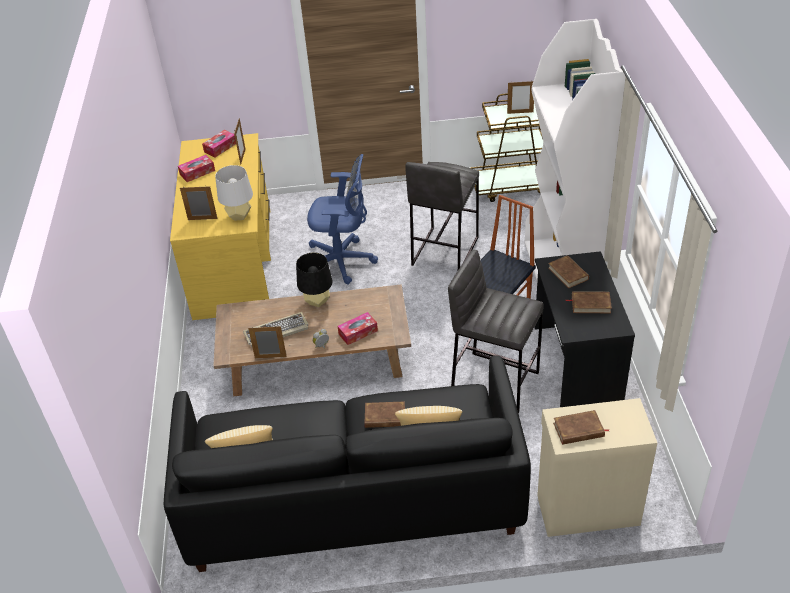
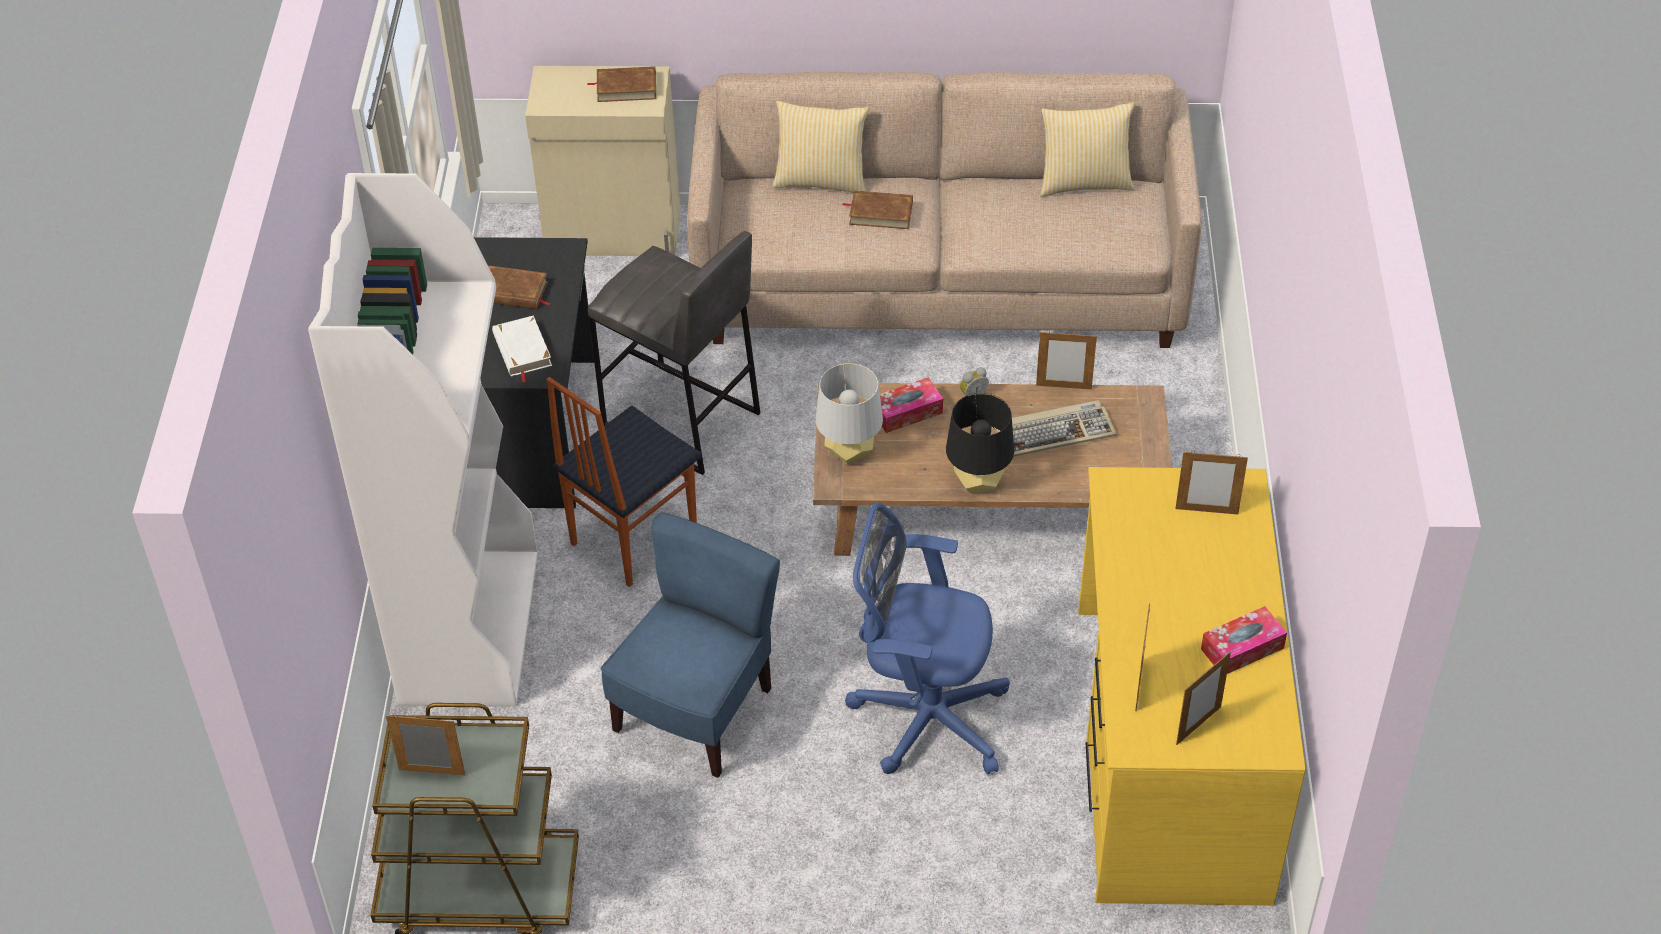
camera: 175 degrees left, 5 degrees up
(220, 147) = (1198, 725): tissue box -> picture frame
(239, 216) = (1128, 508): grey table lamp -> grey table lamp (849, 452)
(353, 498) = (940, 280): black sofa -> beige sofa
(444, 251) = (696, 711): grey stool -> blue chair
(568, 273) = (522, 350): brown book -> white book

